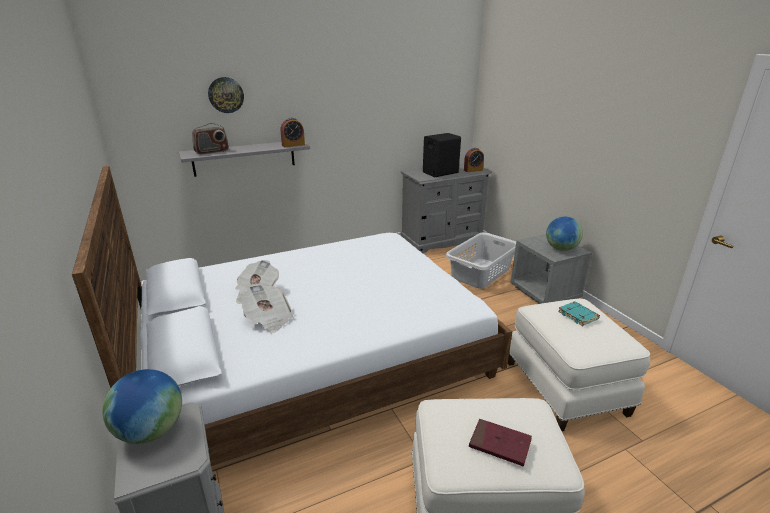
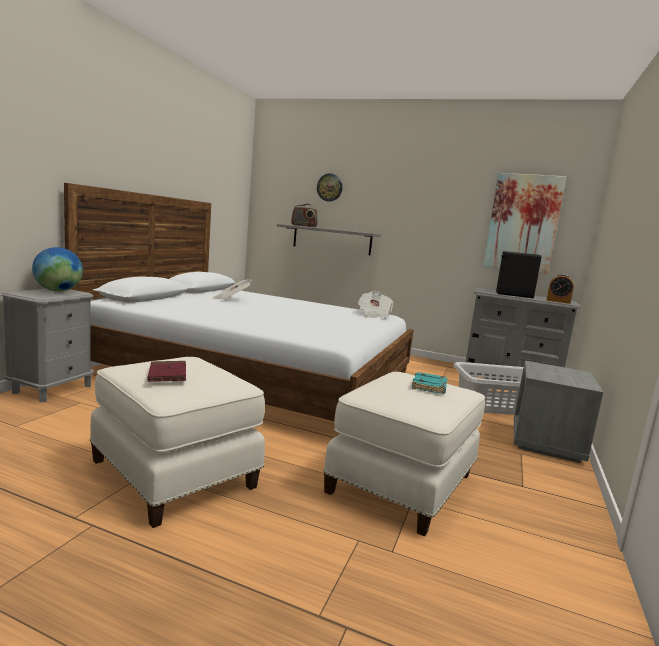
camera: 45 degrees right, 15 degrees down
(268, 319) = (207, 304): newspaper -> newspaper (374, 315)
(293, 145) = (363, 232): alarm clock -> none
(427, 104) = (522, 223): none -> picture
(561, 249) = (564, 378): globe -> none

